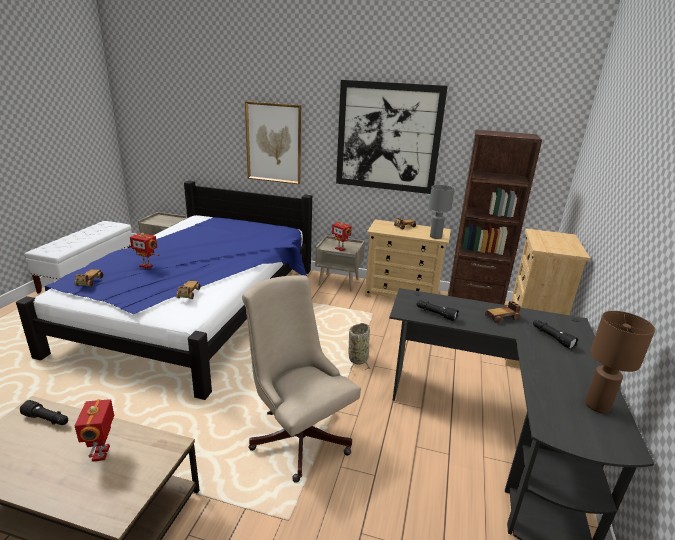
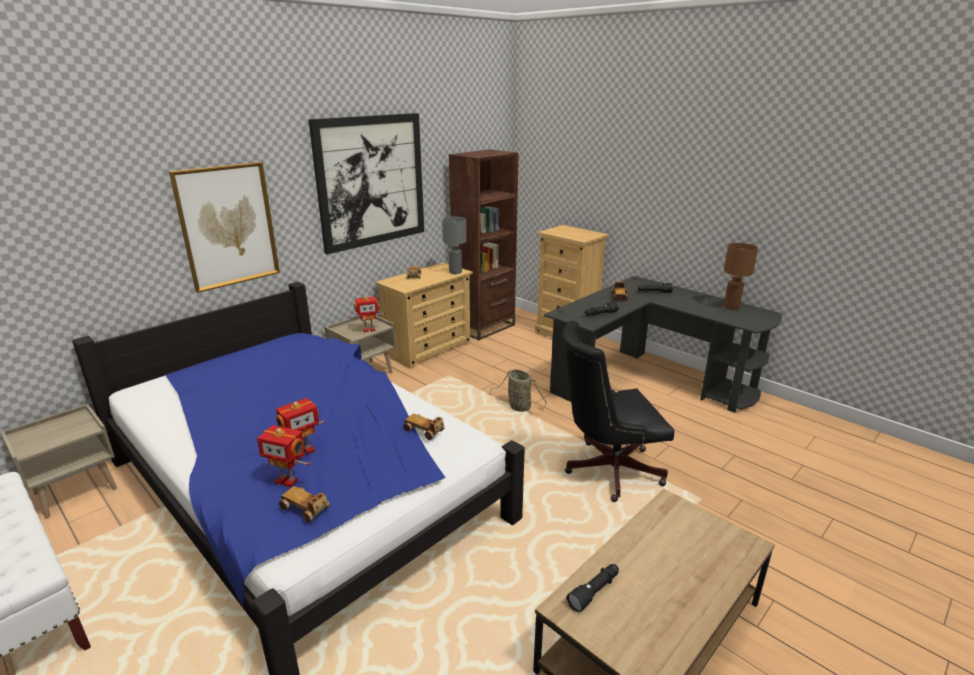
camera: 60 degrees left, 0 degrees up
(102, 453) = (667, 548): toy robot -> toy robot (287, 480)
(298, 434) = (606, 470): beige office chair -> black office chair

